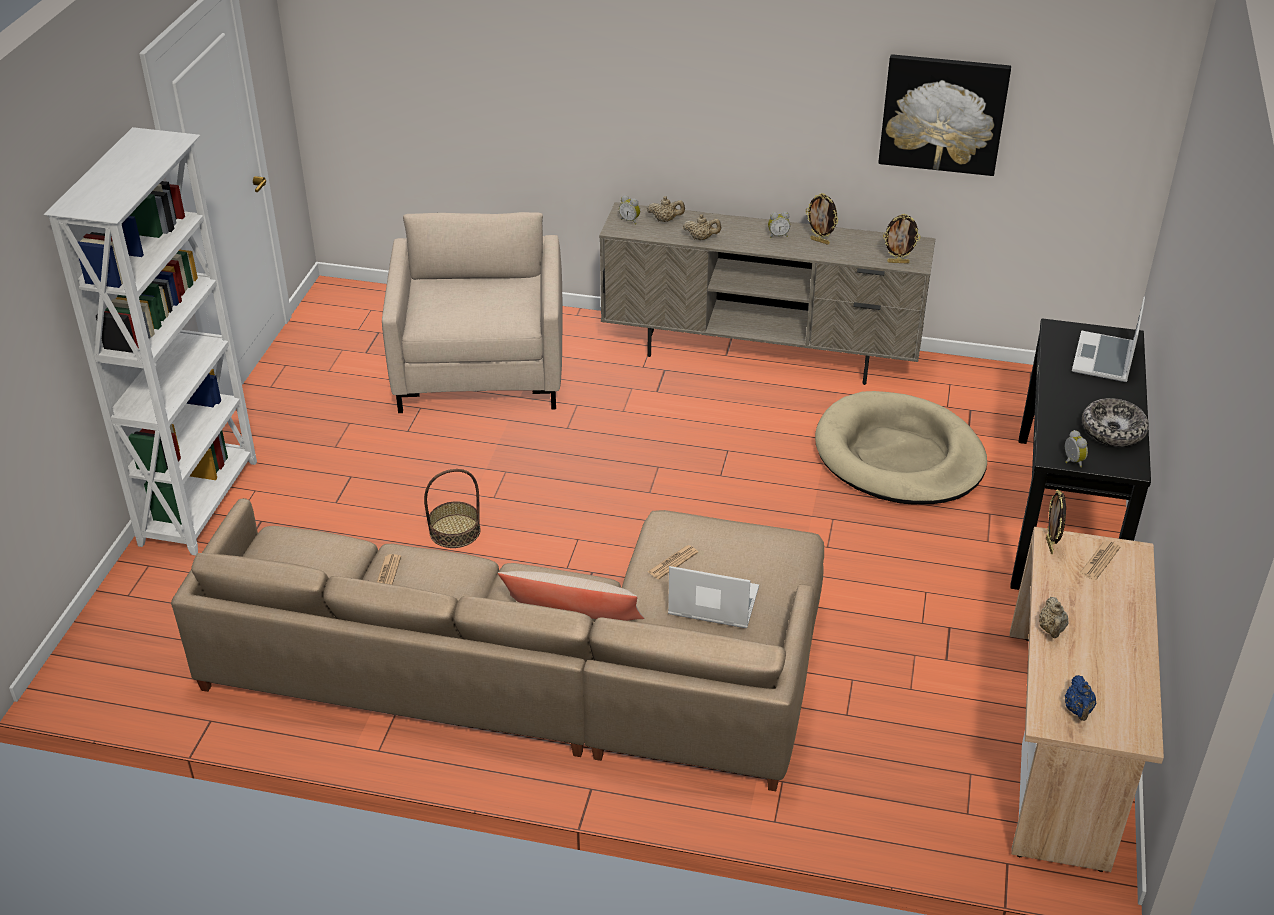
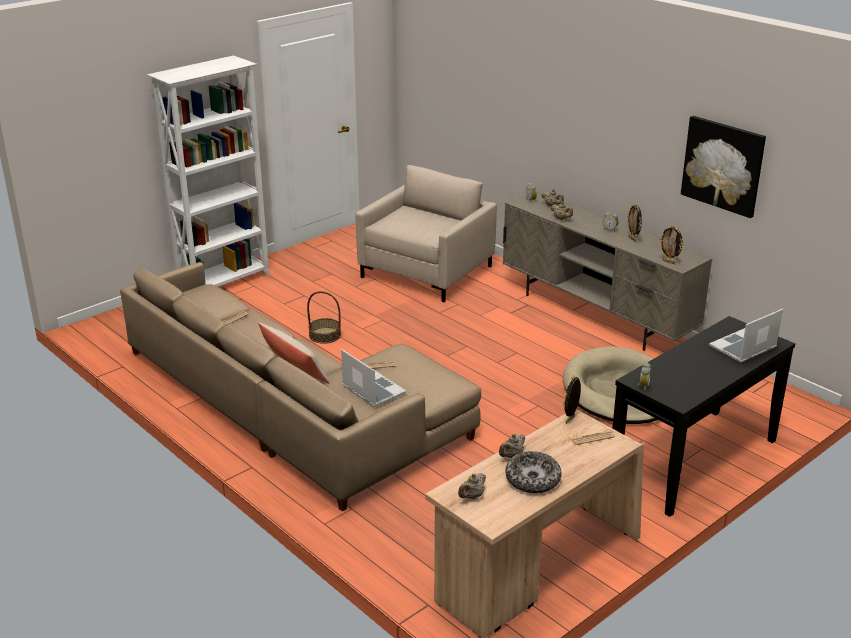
camera: 35 degrees right, 10 degrees down
(1078, 710) = (472, 496): blue teapot -> beige teapot
(1112, 431) = (694, 382): bowl -> bowl (533, 479)

